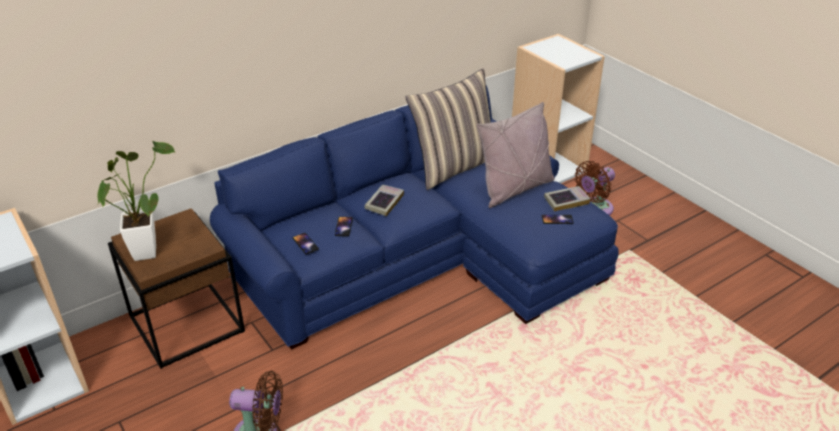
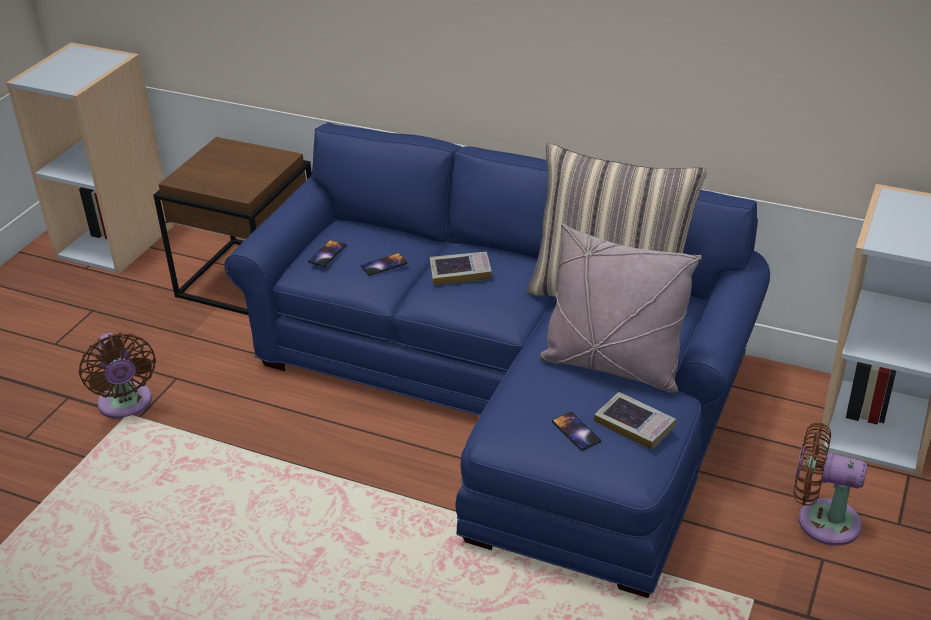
camera: 60 degrees right, 0 degrees up
(146, 249) = (211, 162): potted plant -> none

